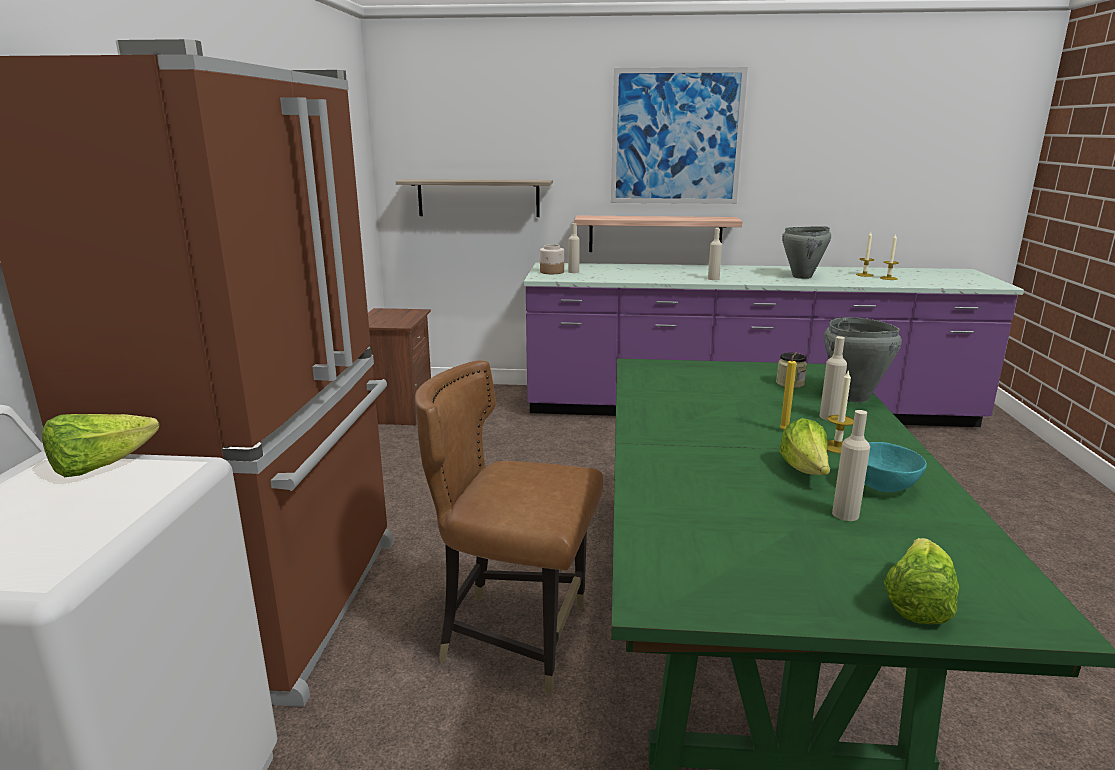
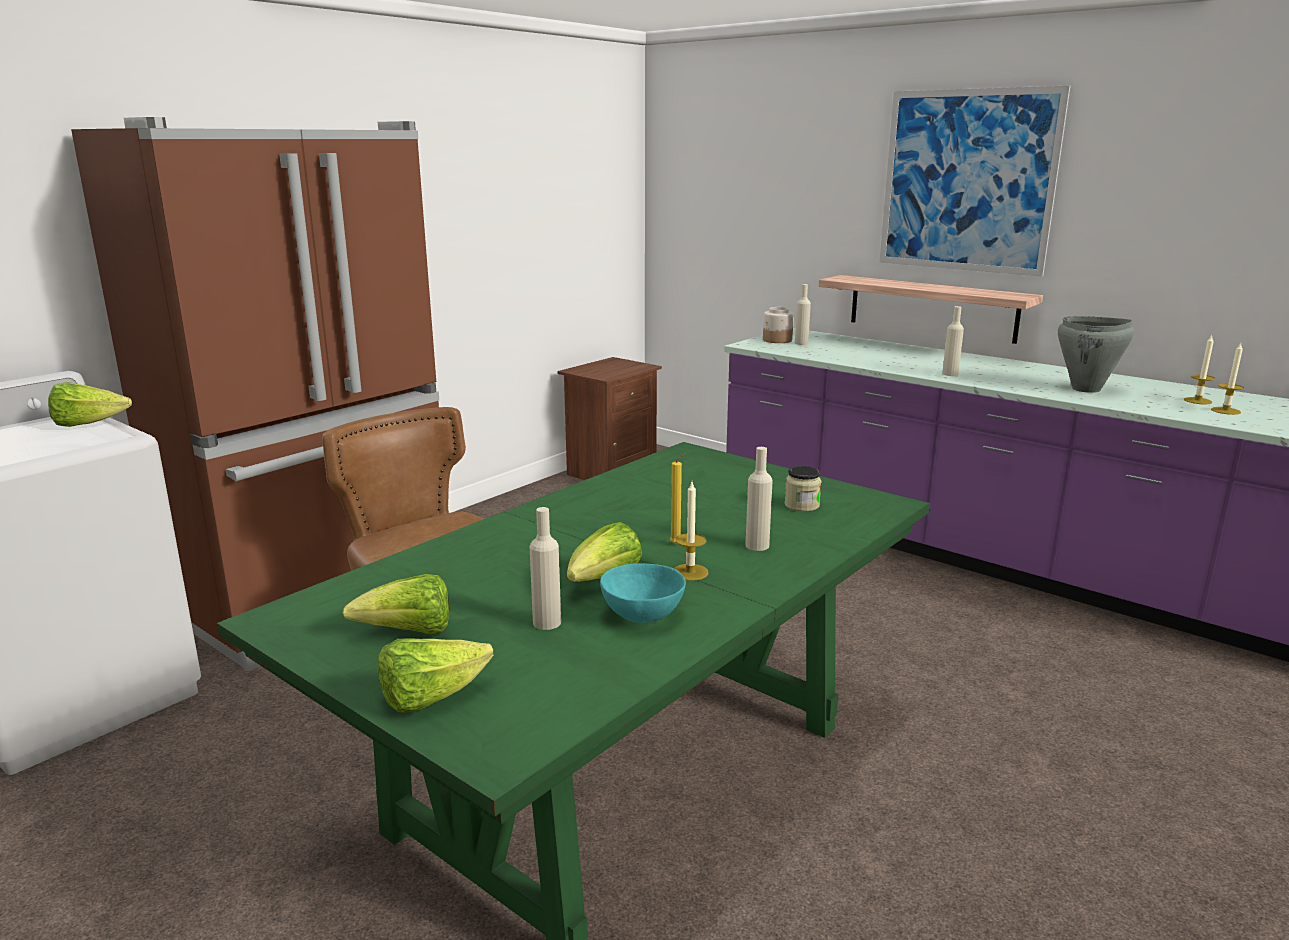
camera: 35 degrees right, 0 degrees up
(478, 198) = (738, 245): shelf -> none
(782, 562) = (409, 633): none -> lettuce
(853, 397) = (837, 536): grey cooking pot -> none

